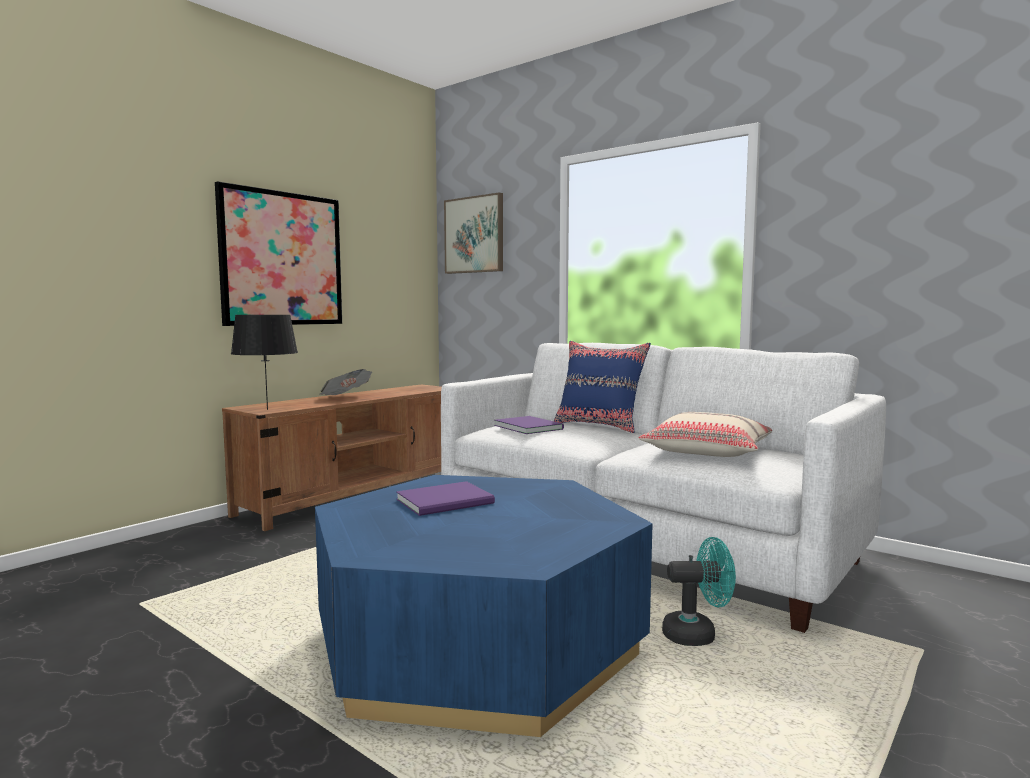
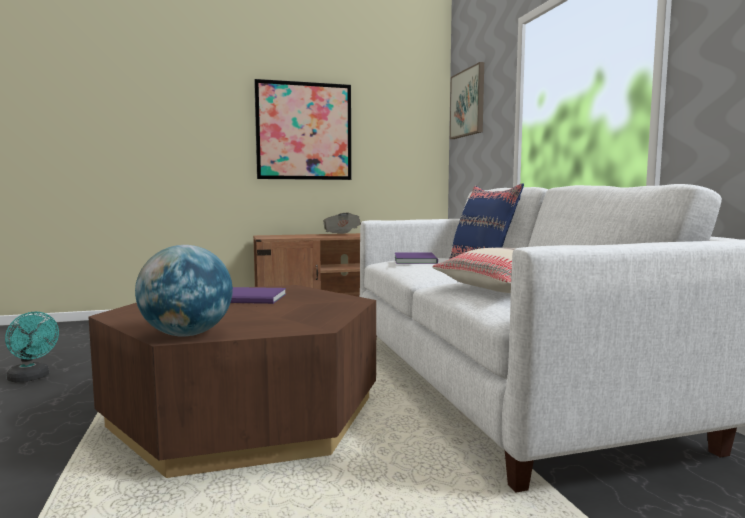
camera: 35 degrees right, 0 degrees up
(267, 409) = (270, 237): black table lamp -> none
(478, 643) = (246, 412): blue coffee table -> brown coffee table
(536, 559) = (187, 334): none -> globe
(697, 634) = (409, 459): turquoise fan -> turquoise fan (31, 378)

